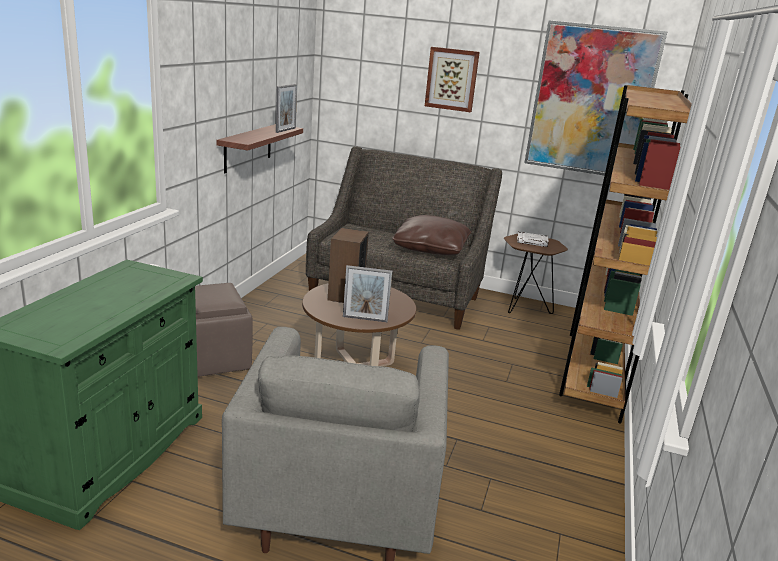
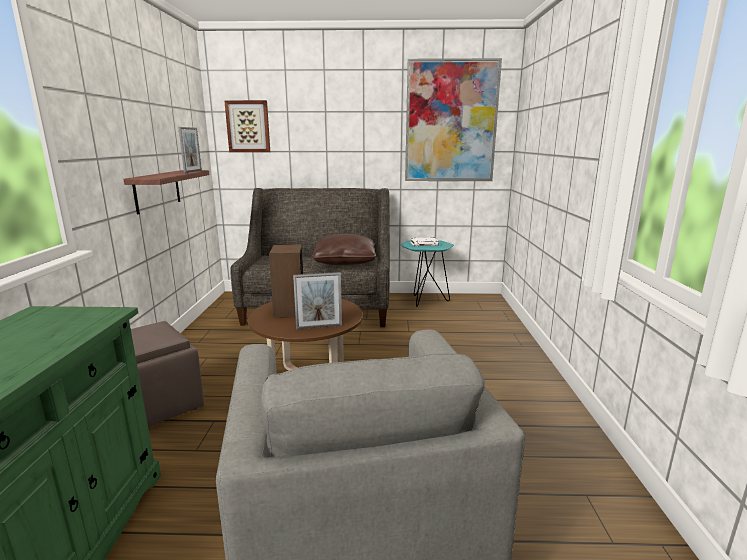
camera: 15 degrees left, 5 degrees down
(452, 79) = (333, 118): picture -> picture (248, 126)
(523, 308) = (425, 301): brown side table -> turquoise side table
(593, 369) = (506, 335): brown bookcase -> none

